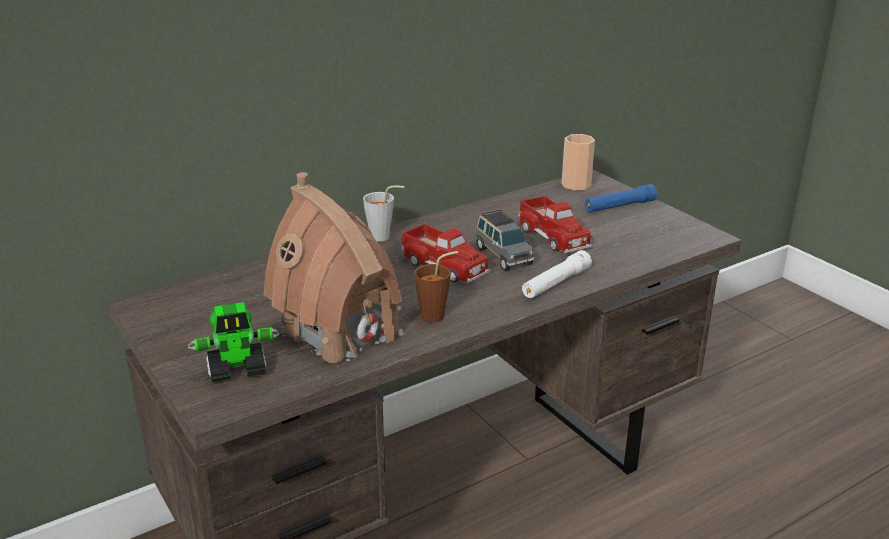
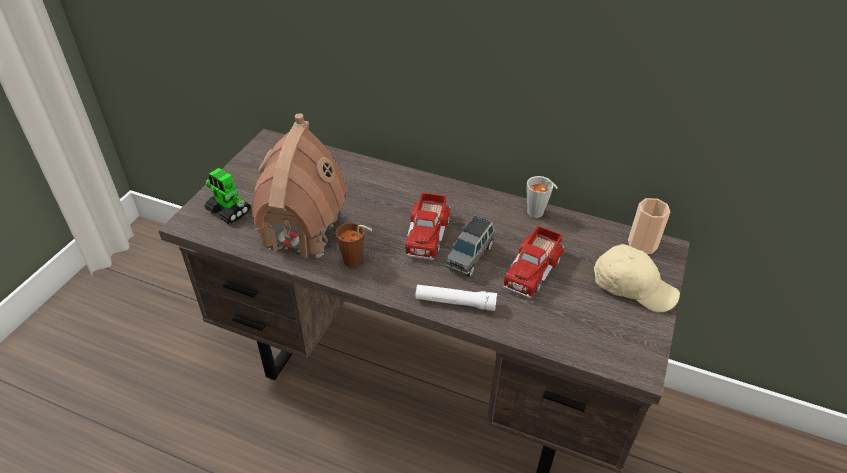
camera: 55 degrees right, 15 degrees up
(384, 237) = (439, 187): grey cup -> grey cup (537, 215)
(619, 206) = (632, 287): blue flashlight -> beige cap

